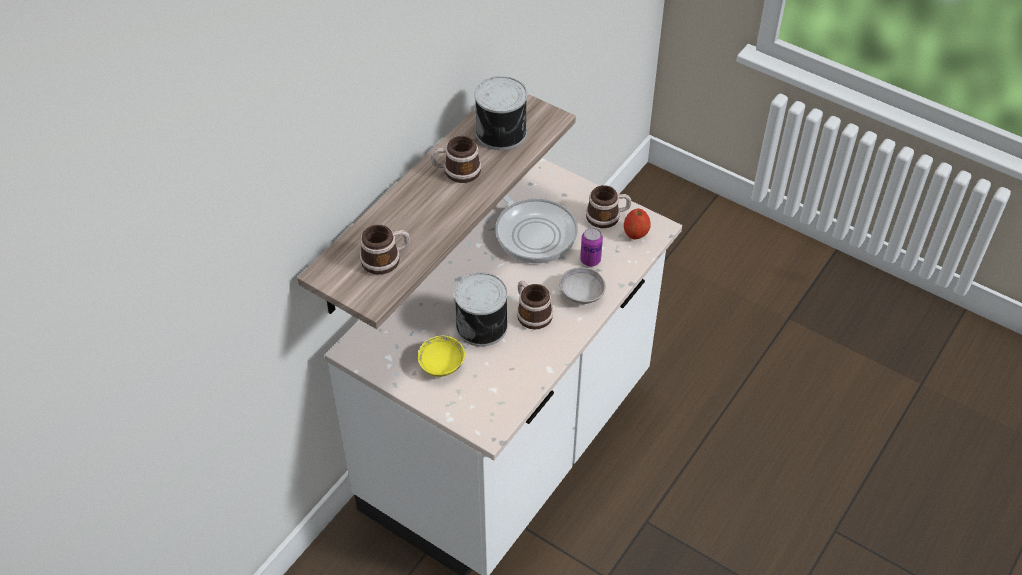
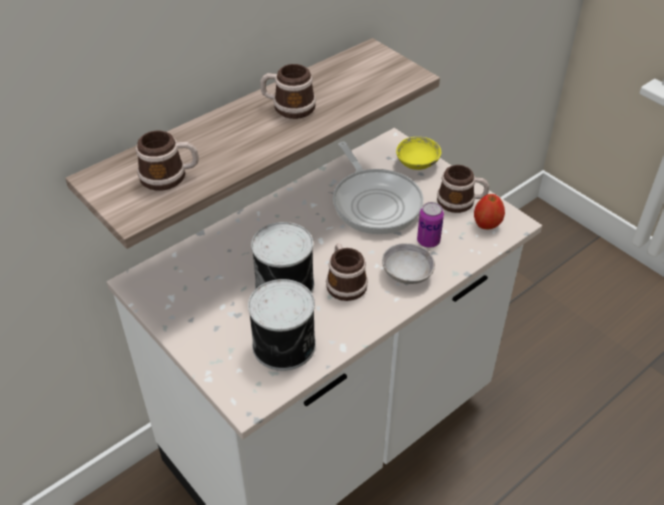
camera: 15 degrees right, 5 degrees down
(441, 365) = (224, 317): yellow bowl -> yellow bowl (417, 163)
(502, 132) = (353, 80): can -> can (285, 345)

